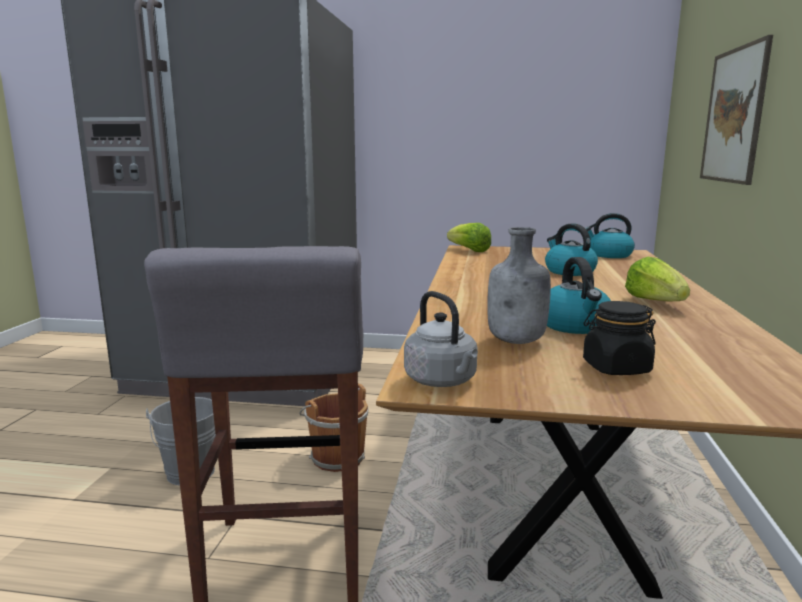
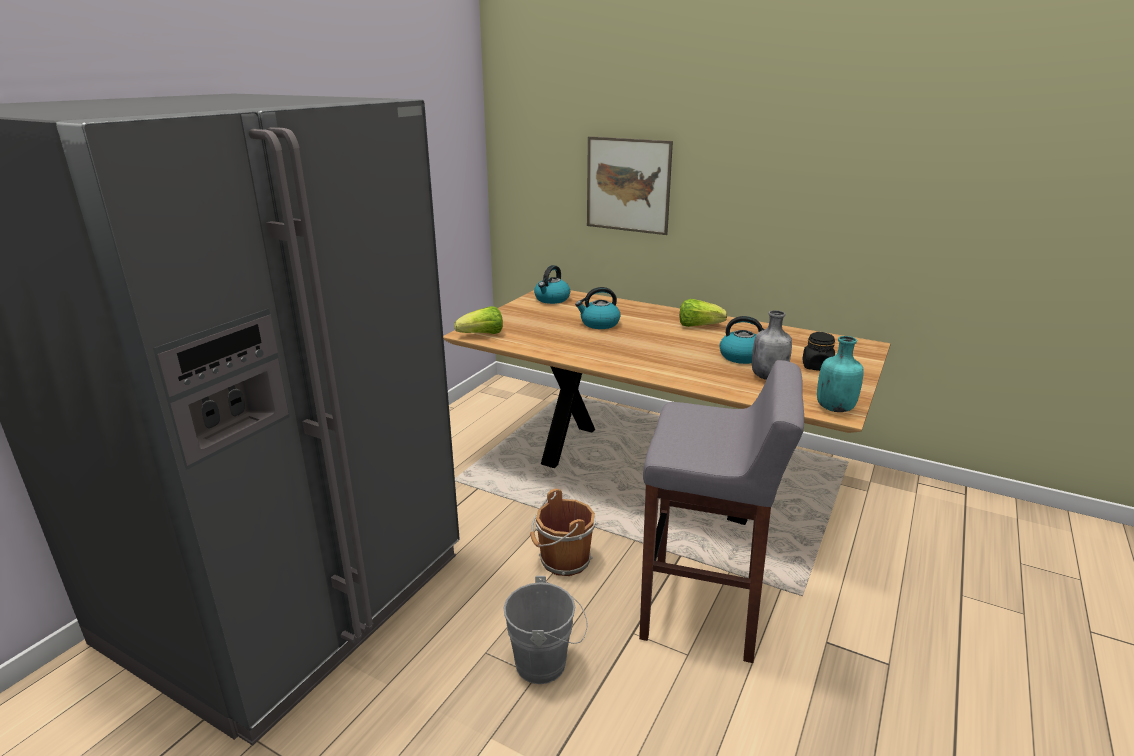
camera: 70 degrees left, 10 degrees up
(442, 381) = (835, 408): grey kettle -> turquoise bottle

